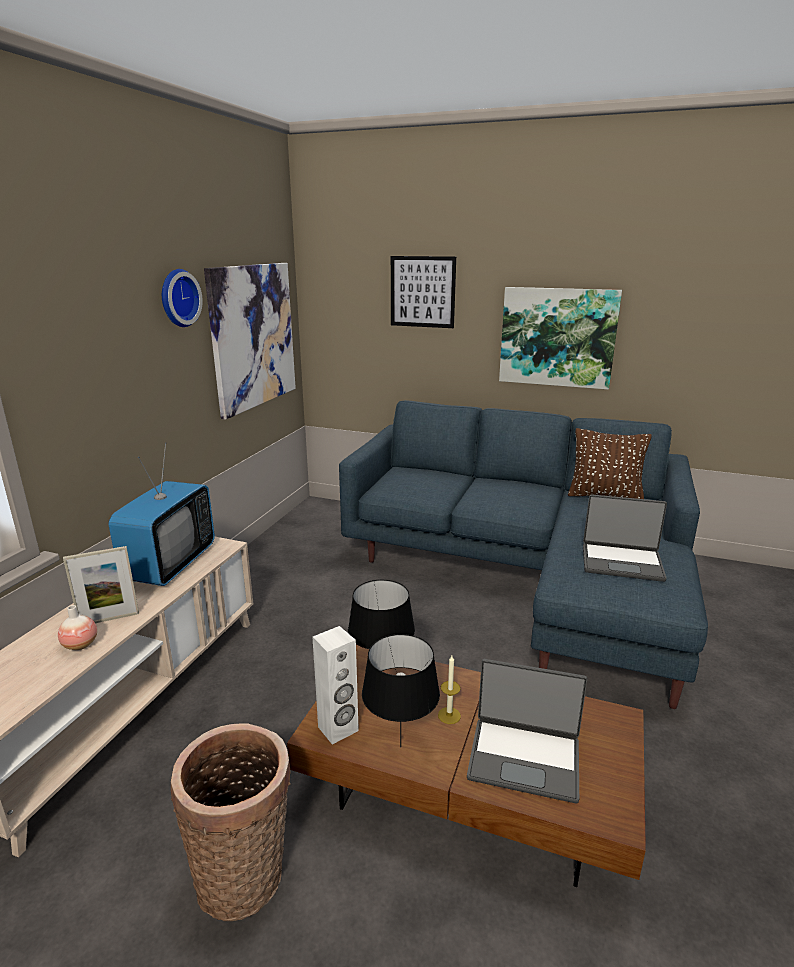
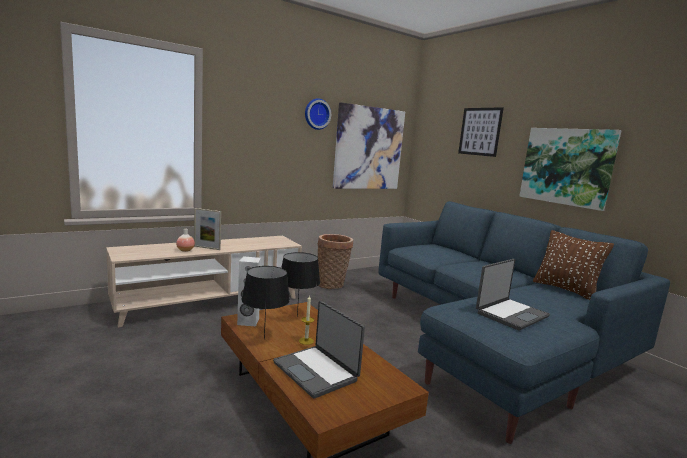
camera: 35 degrees right, 10 degrees down
(170, 564) = (257, 242): television -> none
(245, 875) = (173, 373): basket -> basket (332, 284)
(621, 562) = (510, 314): laptop -> laptop turned 90 degrees counterclockwise

